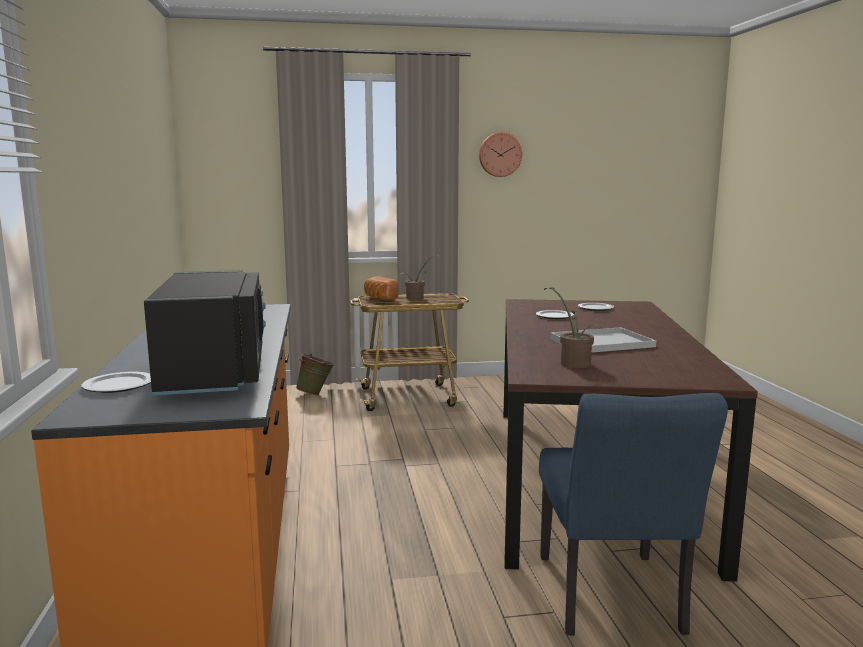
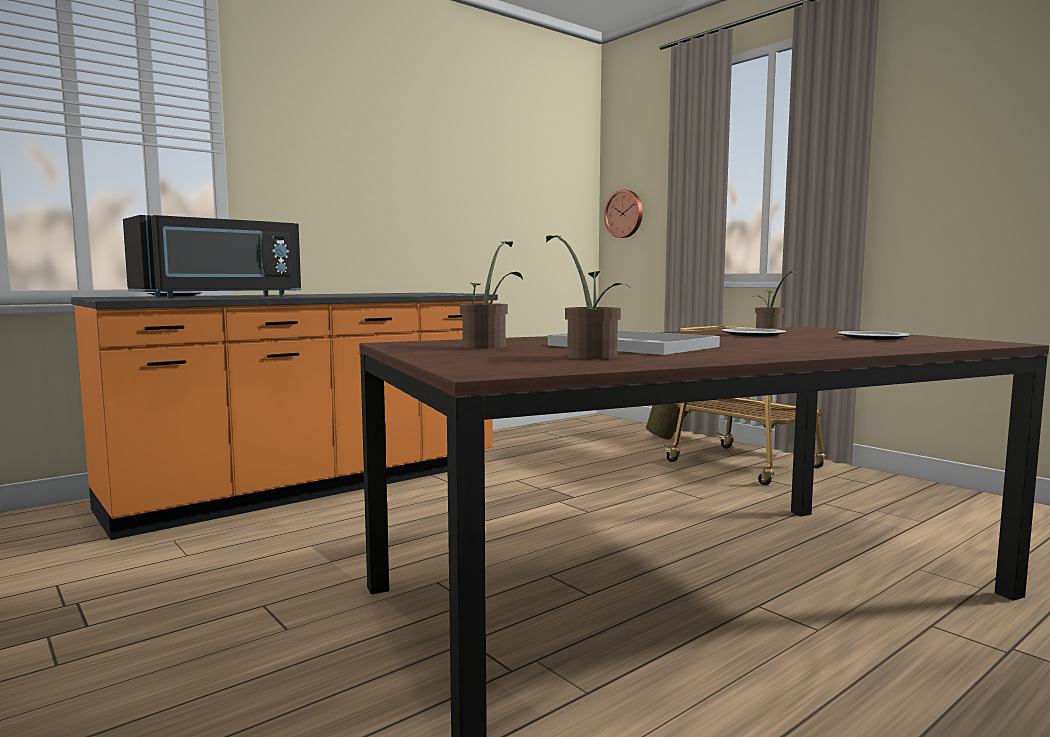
camera: 60 degrees right, 5 degrees down
(379, 298) = (726, 327): bread -> none
(499, 155) = (960, 117): wall clock -> wall clock (625, 214)
(612, 601) = (331, 660): blue chair -> none
(651, 357) = (588, 355): none -> potted plant

